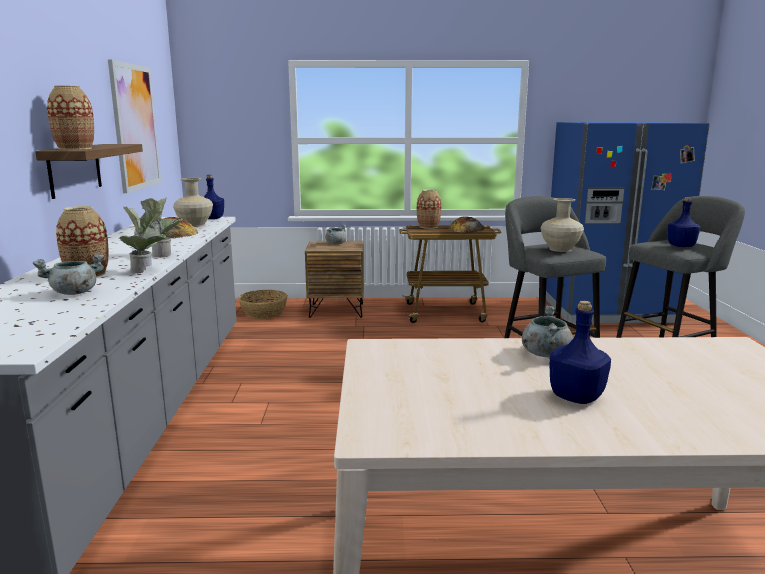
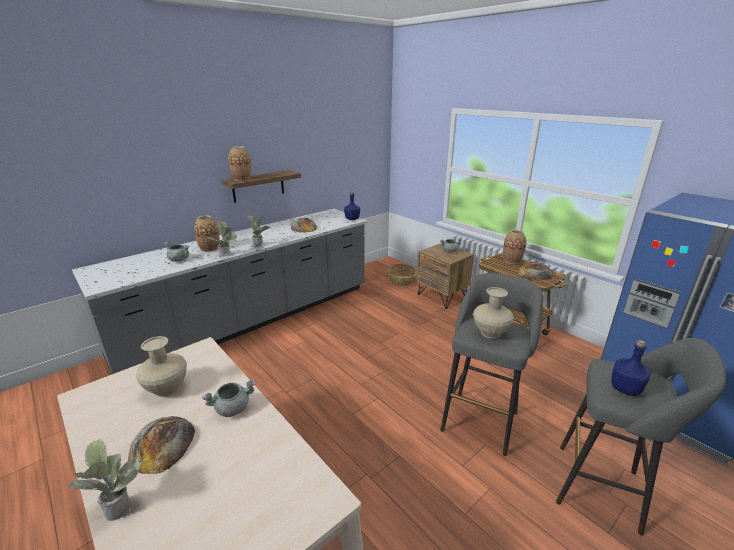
camera: 50 degrees right, 10 degrees up
(135, 127) = (330, 155): picture -> none
(195, 225) = (330, 223): beige vase -> beige vase (166, 389)
(576, 396) = (162, 444): blue bottle -> bread
(677, 433) = (117, 504): none -> potted plant

